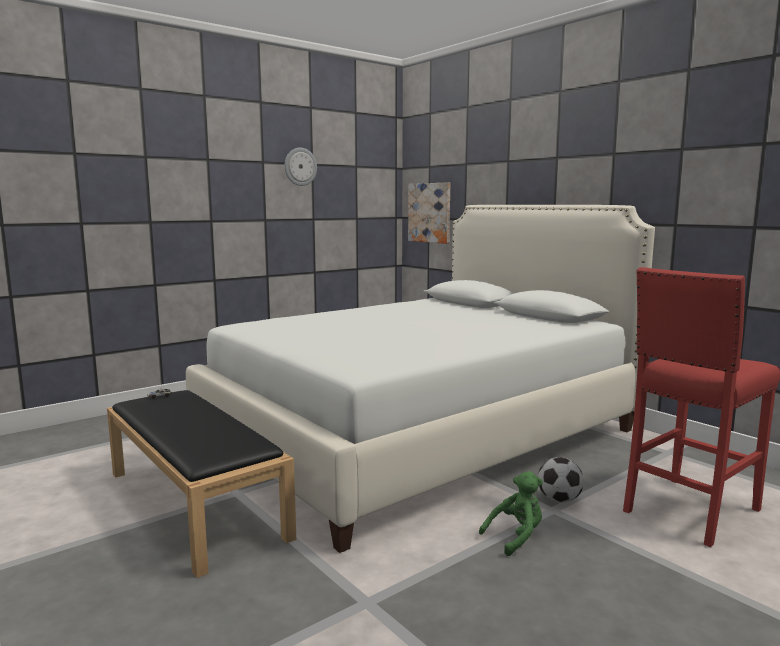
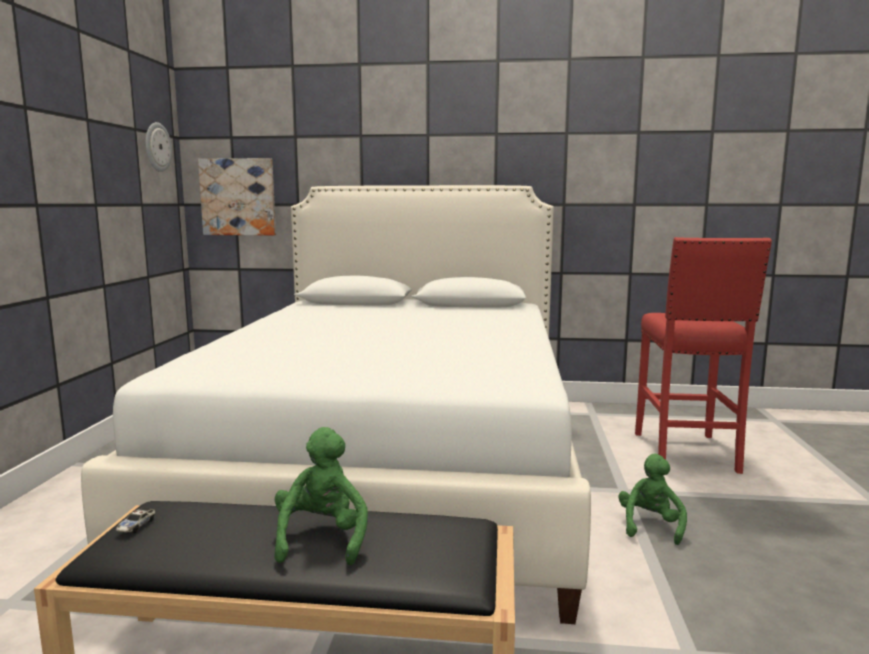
camera: 45 degrees left, 0 degrees up
(196, 424) = (322, 538): none -> green plush toy
(300, 166) = (75, 121): wall clock -> wall clock (157, 147)
(559, 500) = (611, 480): football -> none

